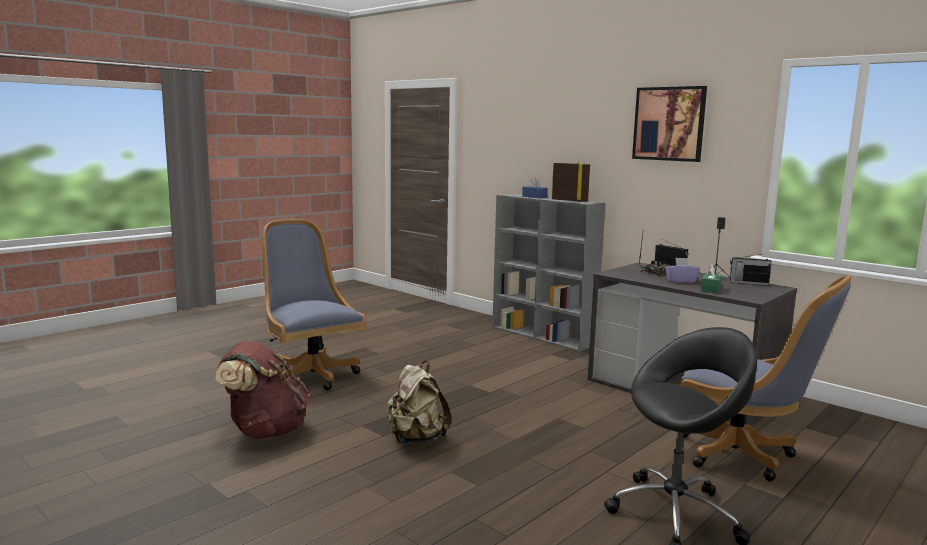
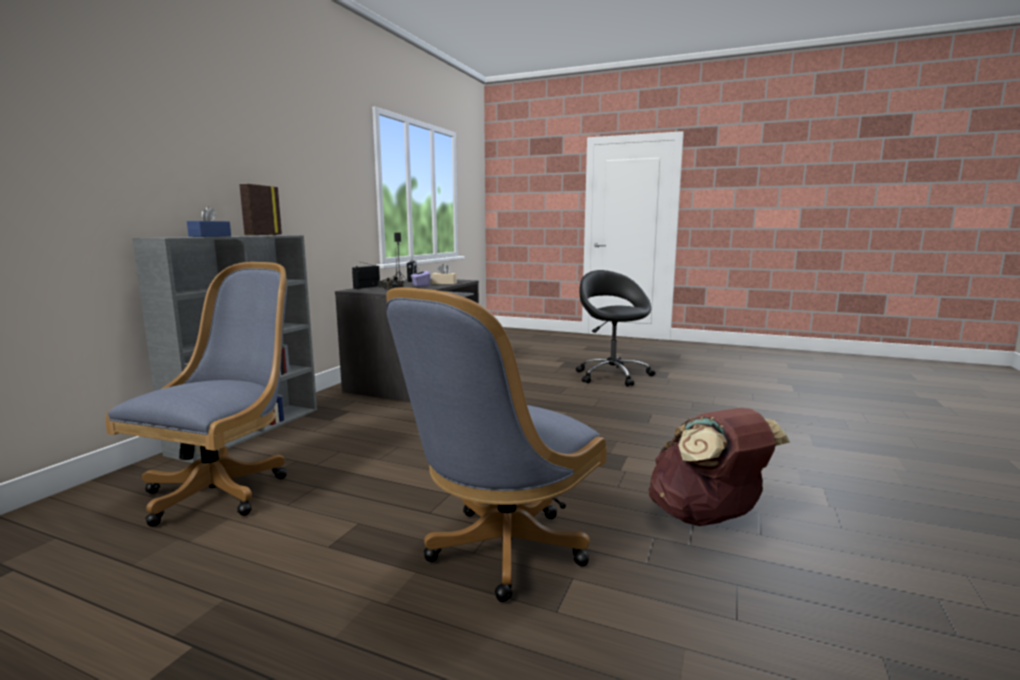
camera: 110 degrees left, 0 degrees up
(416, 439) = (615, 442): beige backpack -> none
(669, 124) = (312, 147): picture -> none
(710, 289) = (444, 283): green tissue box -> beige tissue box
(745, 457) = (523, 366): blue office chair -> blue office chair (224, 488)

